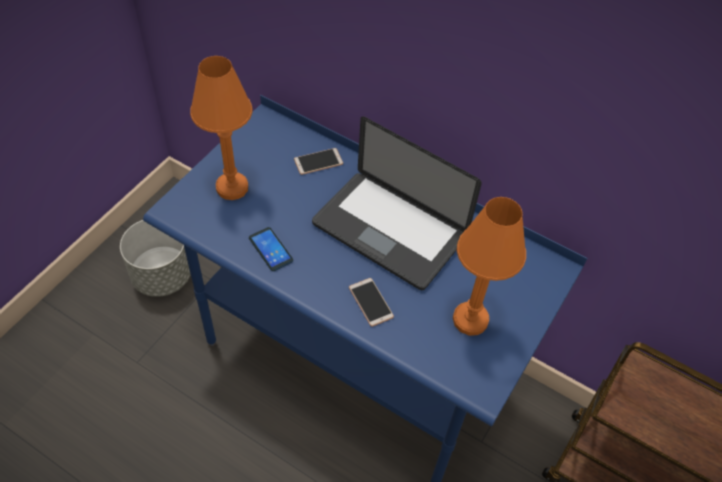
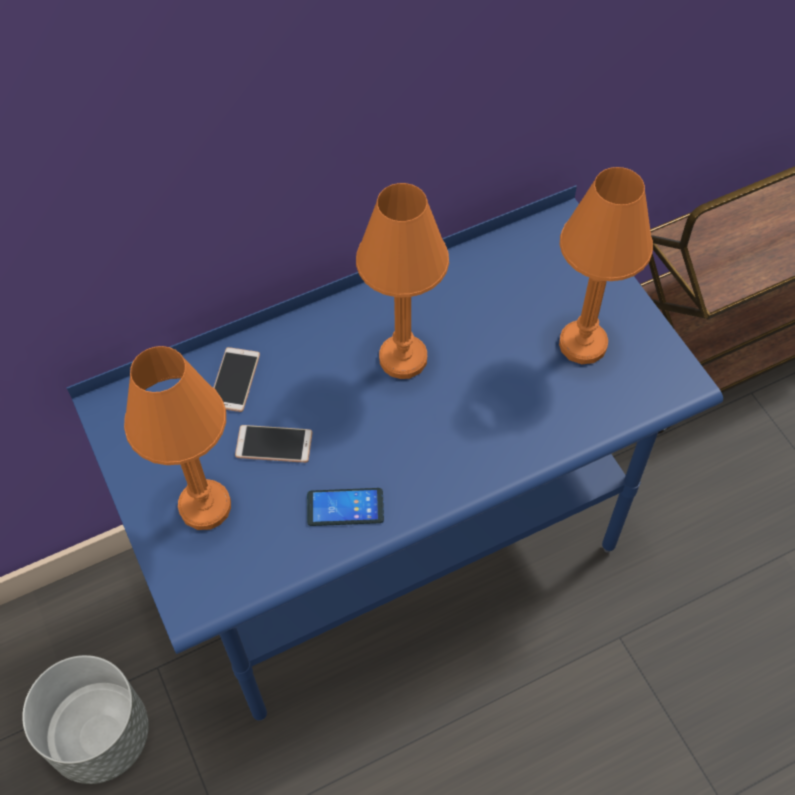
camera: 55 degrees left, 5 degrees up
(370, 302) = (498, 433): phone -> phone (274, 444)
(389, 231) = (403, 358): laptop -> orange table lamp

